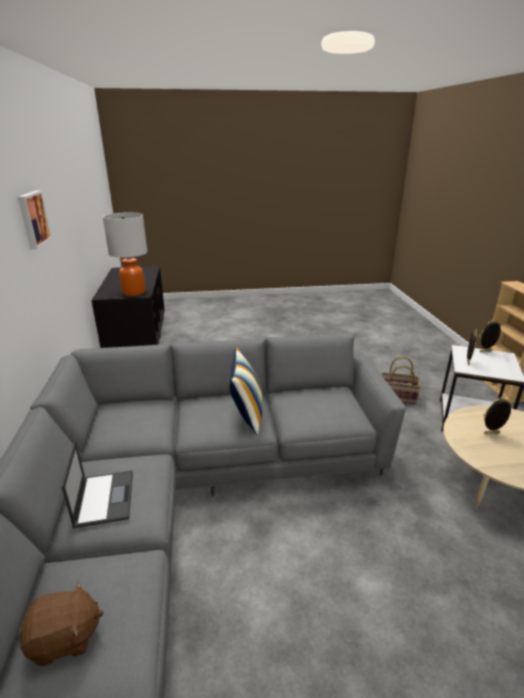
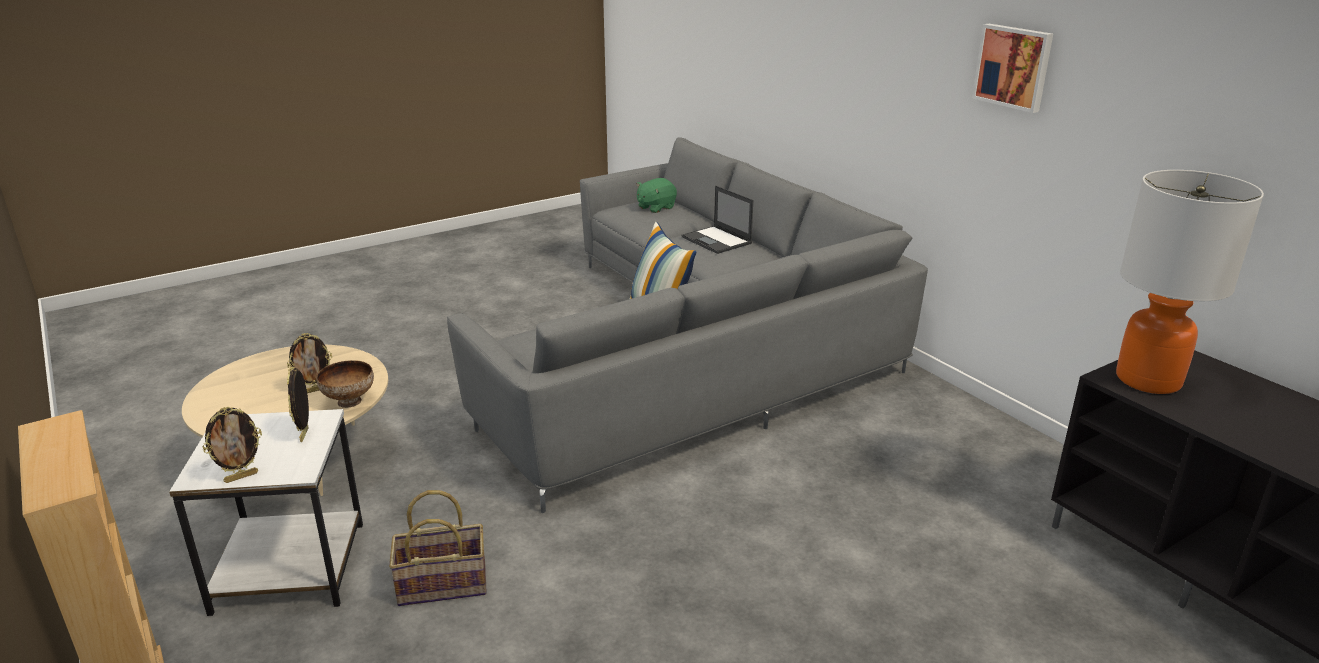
camera: 155 degrees right, 0 degrees up
(65, 638) = (655, 207): brown plush toy -> green plush toy
(463, 419) = (350, 401): none -> bowl

